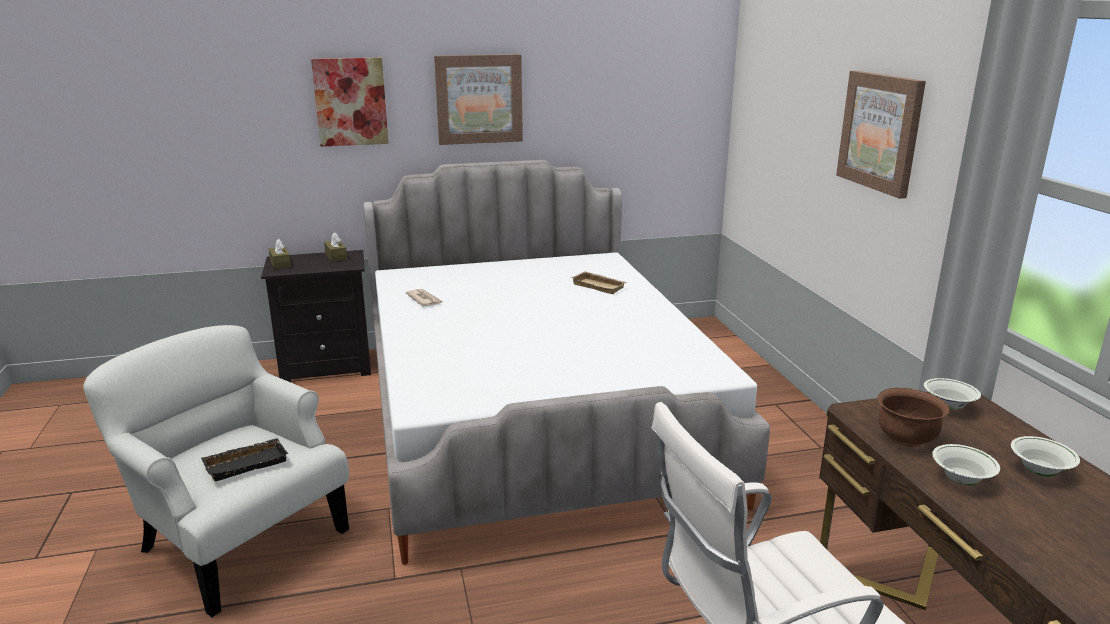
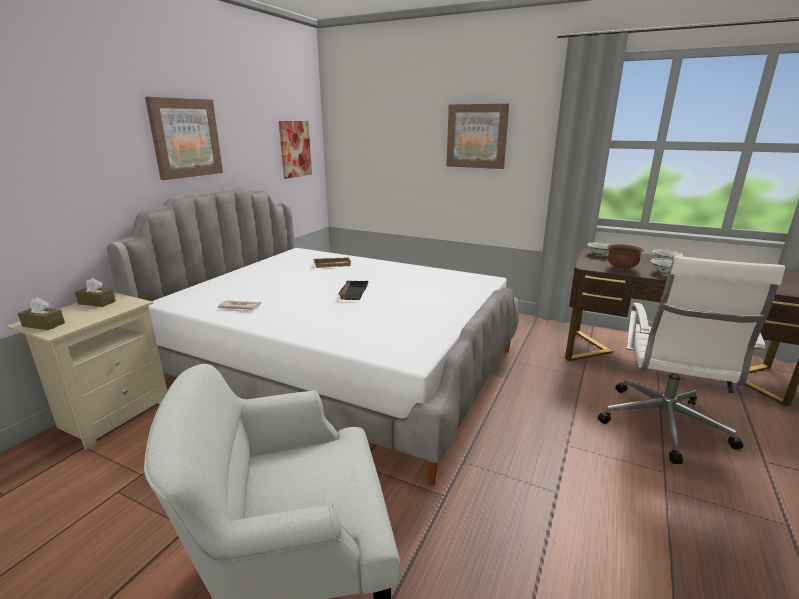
camera: 50 degrees left, 0 degrees up
(246, 463) = (330, 477): black tray -> black tray (352, 292)
(327, 367) = (112, 414): black nightstand -> beige nightstand
(350, 102) = (73, 141): picture -> picture (295, 149)

